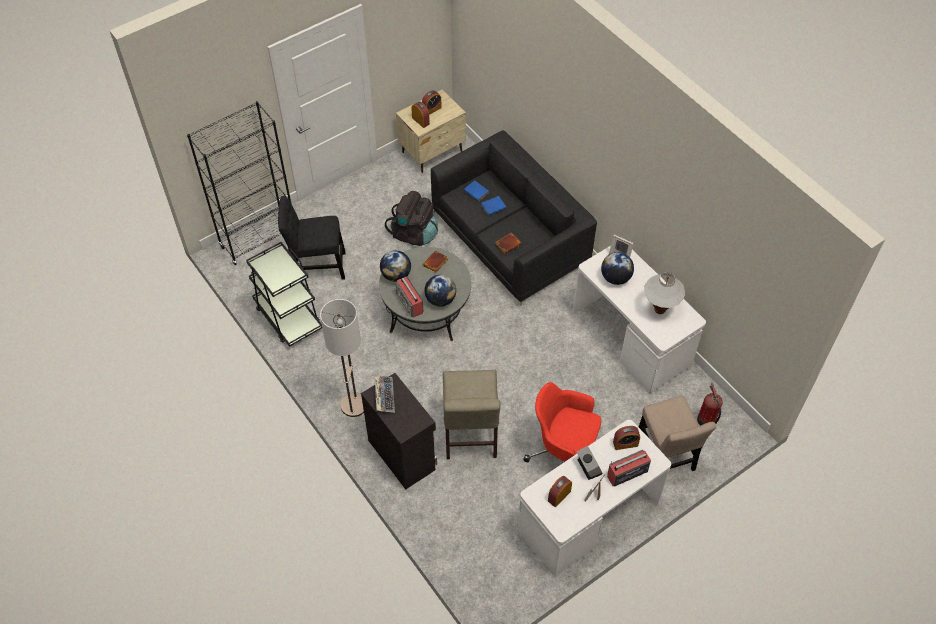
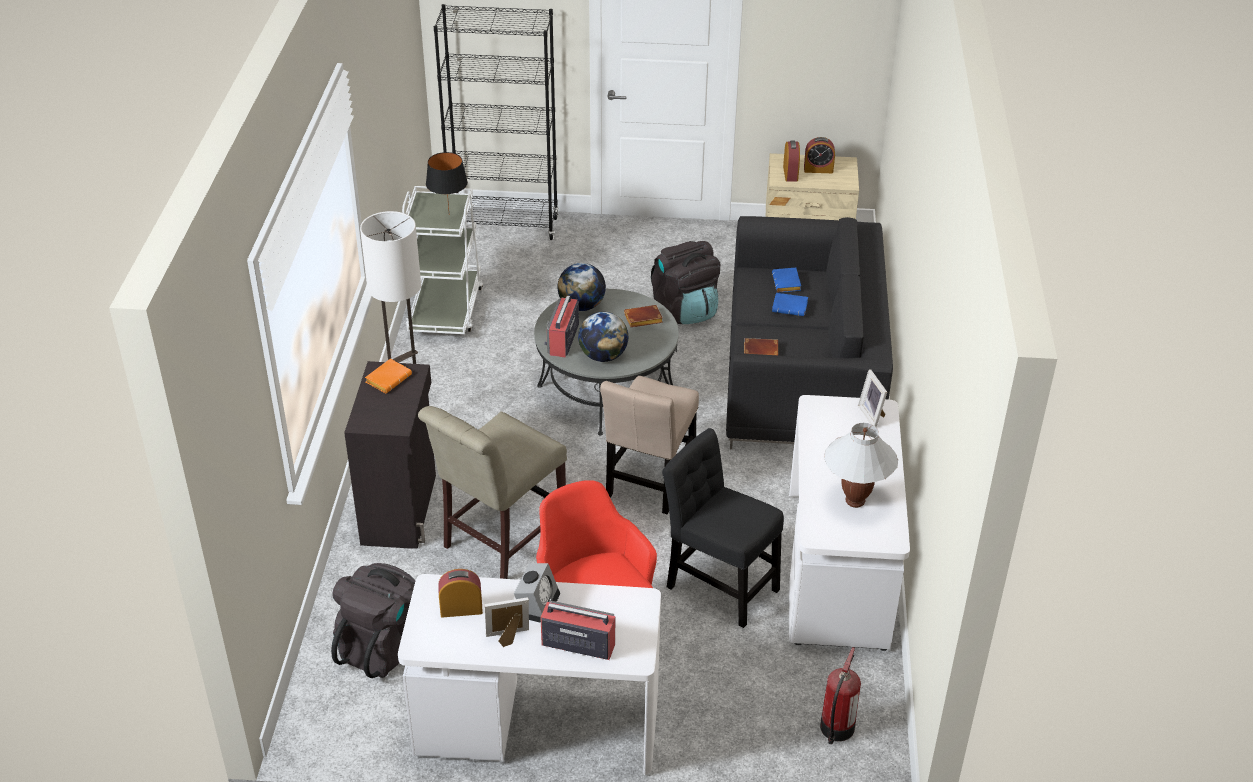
camera: 40 degrees right, 15 degrees down
(285, 266) = (449, 214): none -> black table lamp
(288, 317) = (445, 310): black cart -> white cart
(317, 266) = (535, 281): black chair -> black chair (718, 584)
(384, 396) = (388, 378): keyboard -> orange book
(478, 534) = (382, 646): none -> black backpack
(615, 278) = (835, 434): globe -> none
(625, 443) = (618, 611): alarm clock -> none
(666, 455) = (727, 728): beige chair -> beige chair (650, 482)

